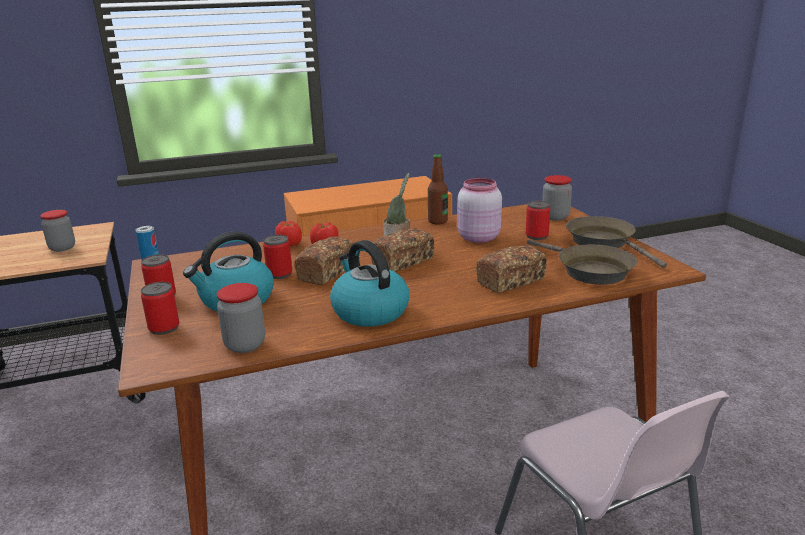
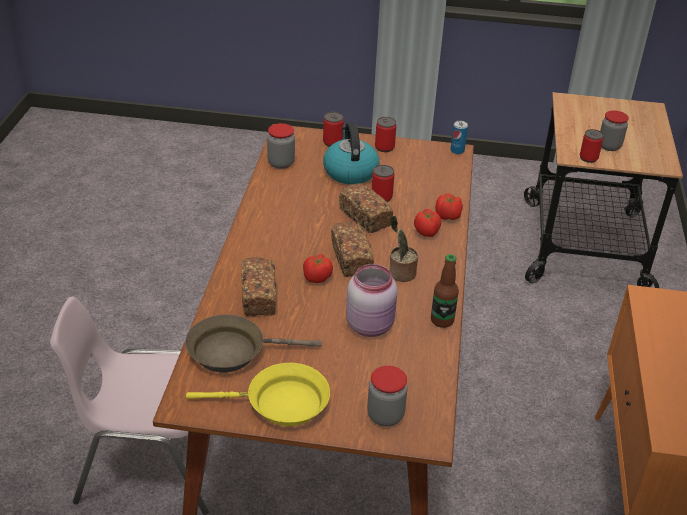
camera: 115 degrees right, 15 degrees up
(369, 311) = (278, 215): kettle -> none
(448, 267) = (317, 278): none -> tomato
(536, 236) = (340, 366): can -> can (588, 158)
(604, 242) = (280, 404): brown frying pan -> yellow frying pan

